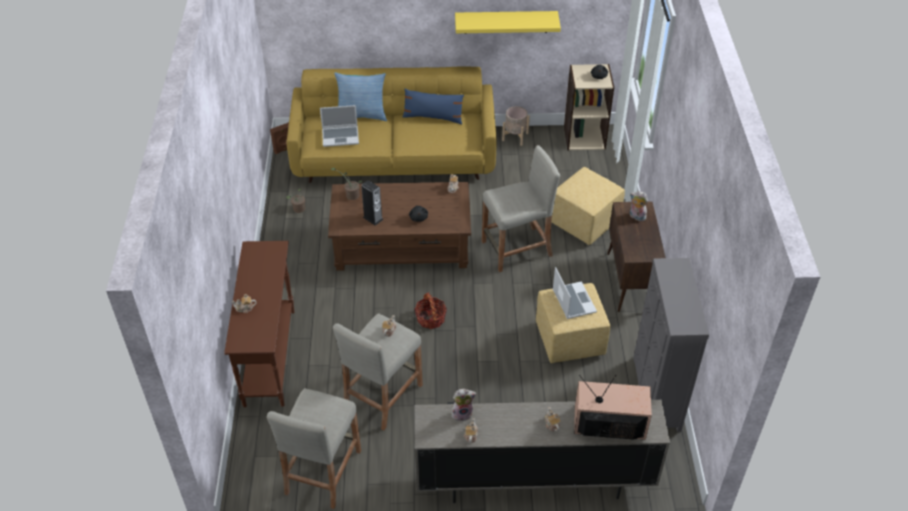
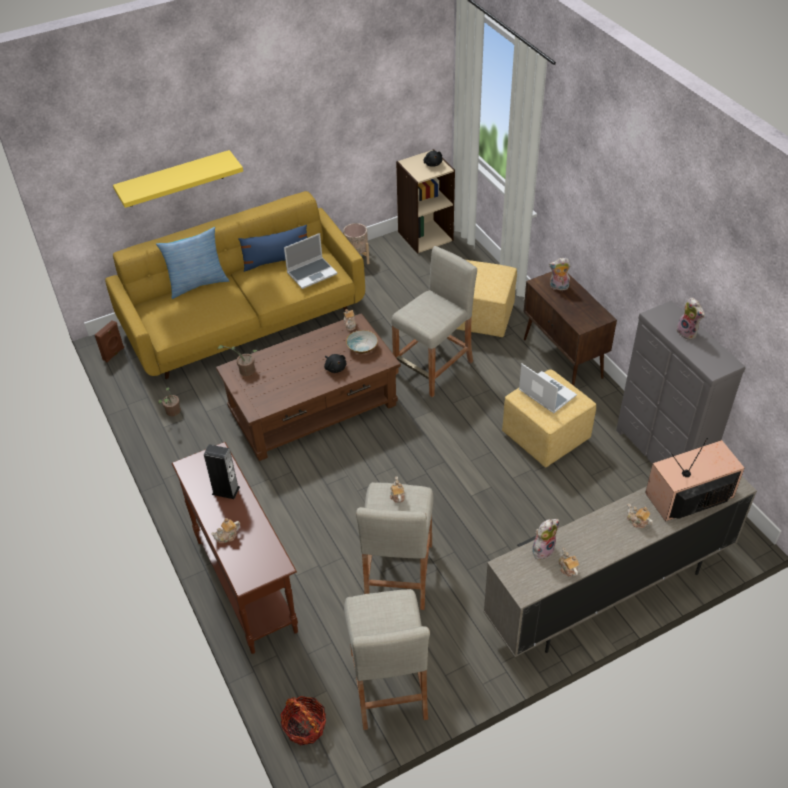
camera: 25 degrees left, 0 degrees up
(341, 136) = (190, 313): laptop -> laptop (312, 273)
(373, 218) = (286, 386): speaker -> speaker (225, 490)
(430, 318) = (394, 471): basket -> basket (304, 726)
(450, 209) = (362, 347): none -> bowl
(506, 22) = (325, 132): yellow shelf -> yellow shelf (174, 179)
(681, 289) = (688, 333): none -> plush toy

